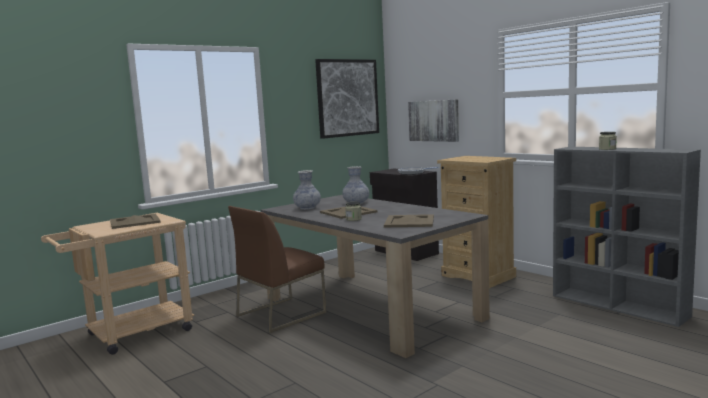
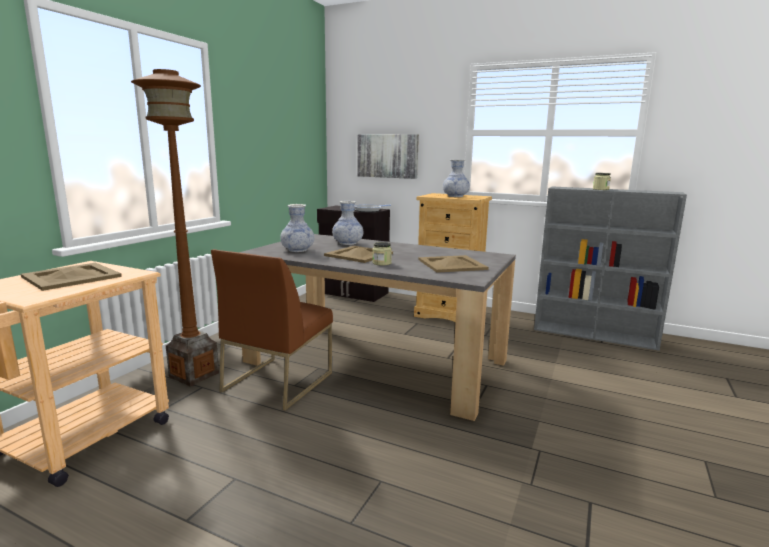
camera: 25 degrees left, 5 degrees up
(228, 304) = (194, 375): none -> brown floor lamp
(347, 98) = (295, 123): picture -> none
(475, 159) = (455, 196): none -> vase

